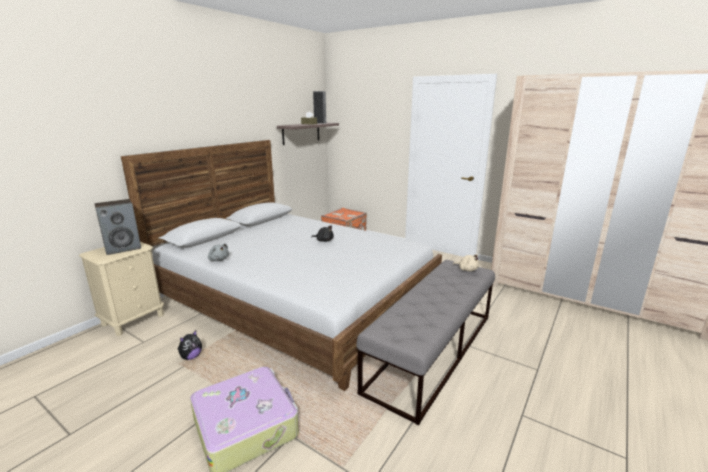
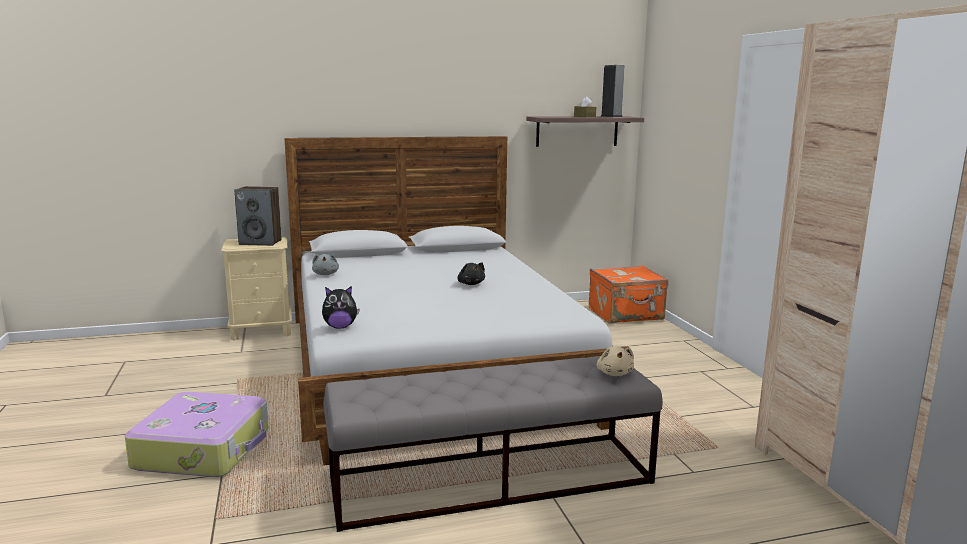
camera: 40 degrees right, 5 degrees down
(191, 357) = (254, 378): plush toy -> plush toy (340, 327)

